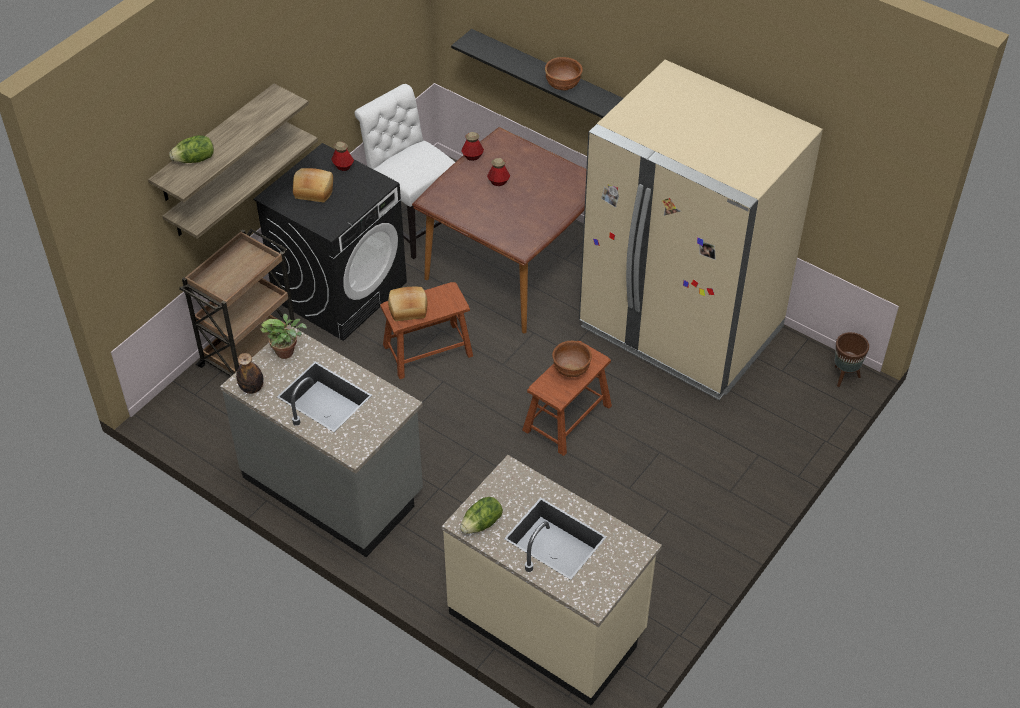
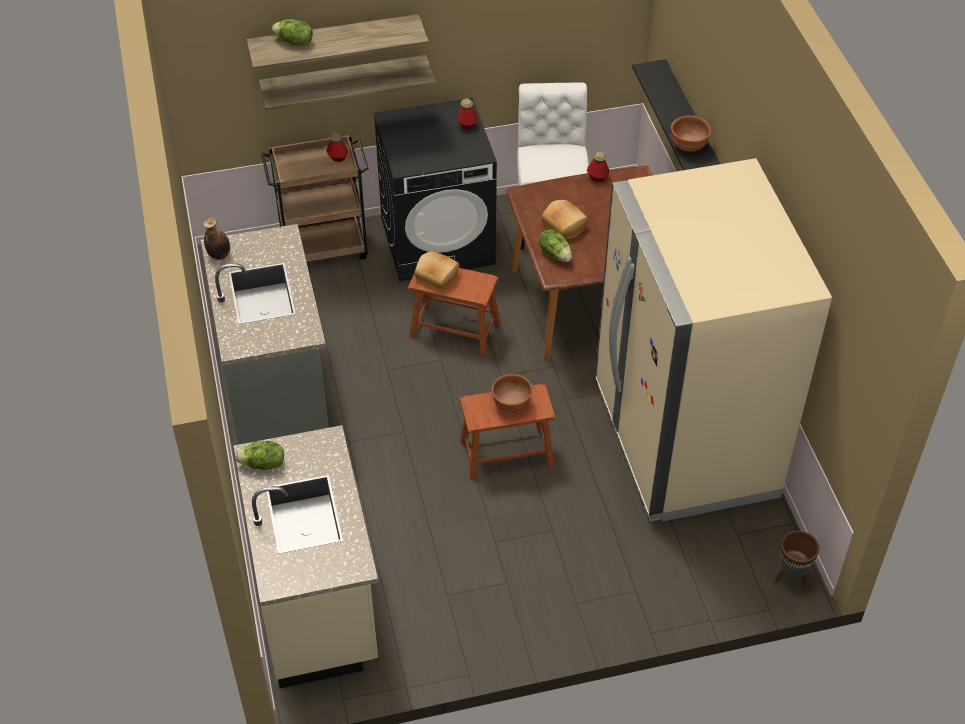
camera: 40 degrees right, 0 degrees up
(287, 352) = (273, 243): potted plant -> none
(314, 190) = (424, 131): bread -> bread (565, 225)
(498, 182) = (595, 210): bottle -> bottle (338, 157)
(505, 232) = (555, 254): none -> lettuce

